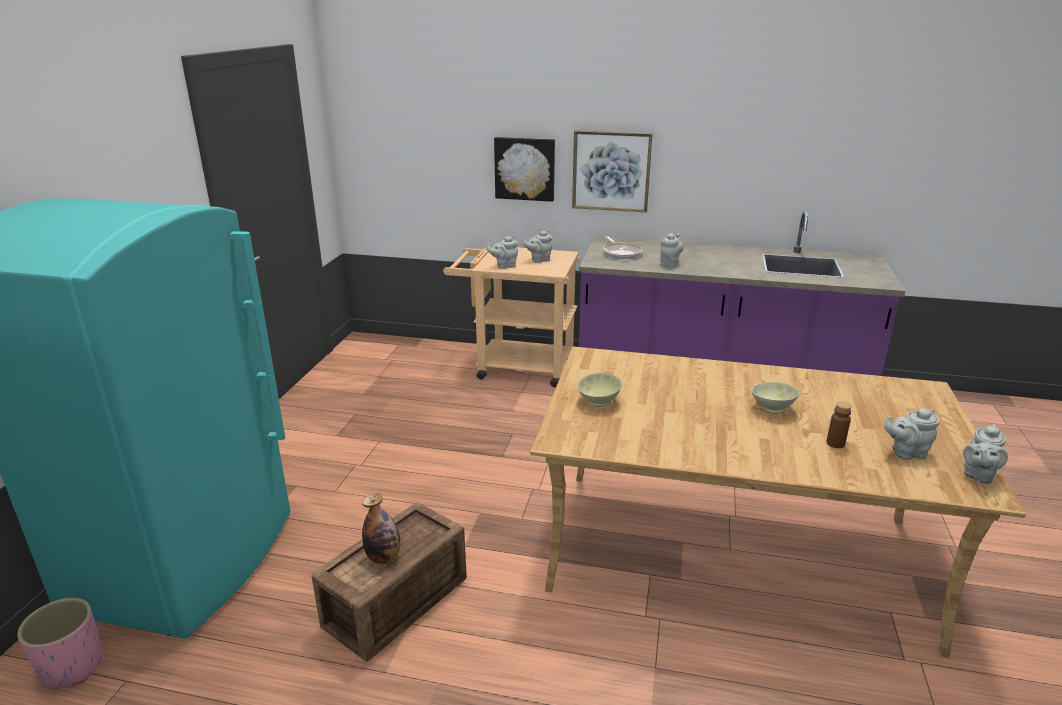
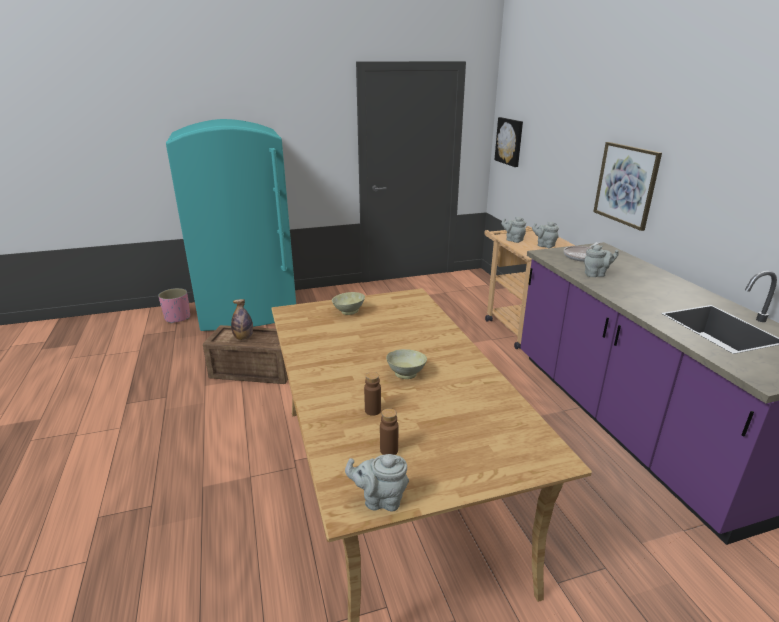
camera: 60 degrees right, 0 degrees up
(525, 168) = (575, 170): picture -> picture (510, 141)
(906, 452) = (389, 450): grey teapot -> brown bottle

